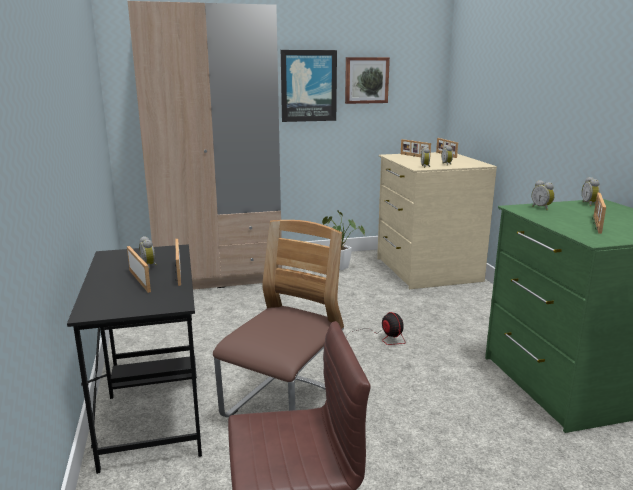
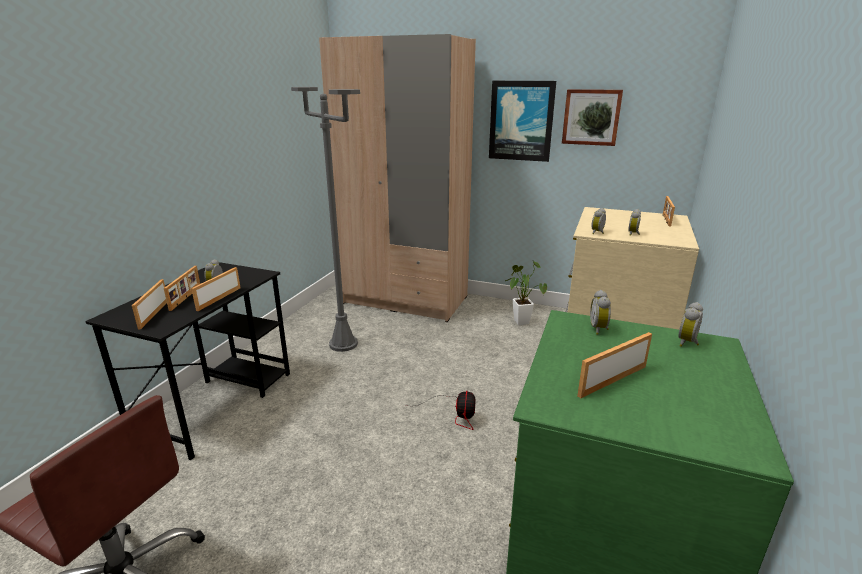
camera: 35 degrees right, 5 degrees up
(212, 324) = (343, 344): none -> grey floor lamp
(284, 409) = (291, 448): chair -> none
(414, 156) = (620, 215): picture frame -> picture frame (153, 314)

